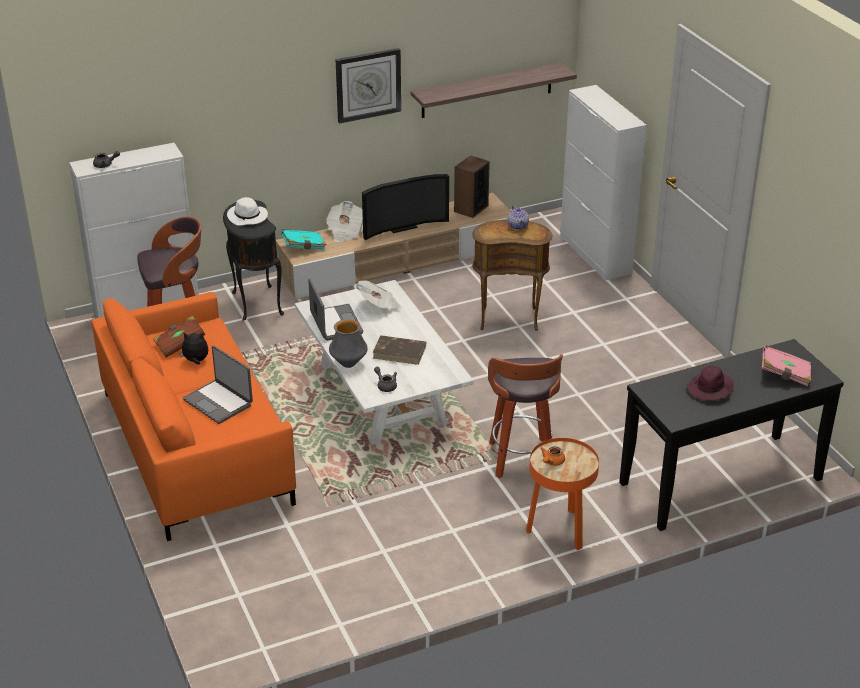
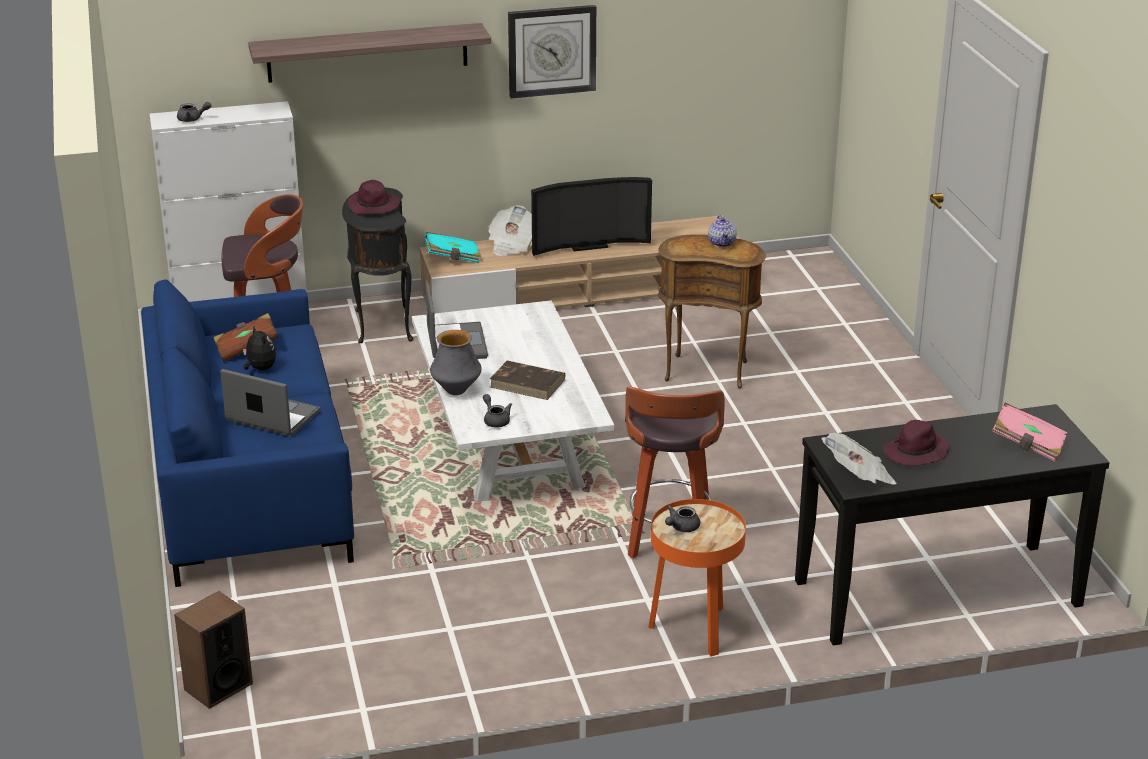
camera: 10 degrees right, 5 degrees down
(196, 361) = (260, 369): plush toy -> plush toy turned 45 degrees clockwise
(196, 446) = (250, 482): orange sofa -> blue sofa
(219, 402) = (272, 417): laptop -> laptop turned 150 degrees clockwise
(248, 217) = (374, 206): white hat -> purple hat
(378, 306) = (519, 328): newspaper -> newspaper (858, 477)
(471, 208) = (686, 231): speaker -> speaker (218, 686)
(487, 90) = (717, 74): shelf -> shelf (367, 52)
(551, 462) = (681, 527): orange teapot -> grey teapot
(595, 254) = (849, 305): white cabinet -> none

